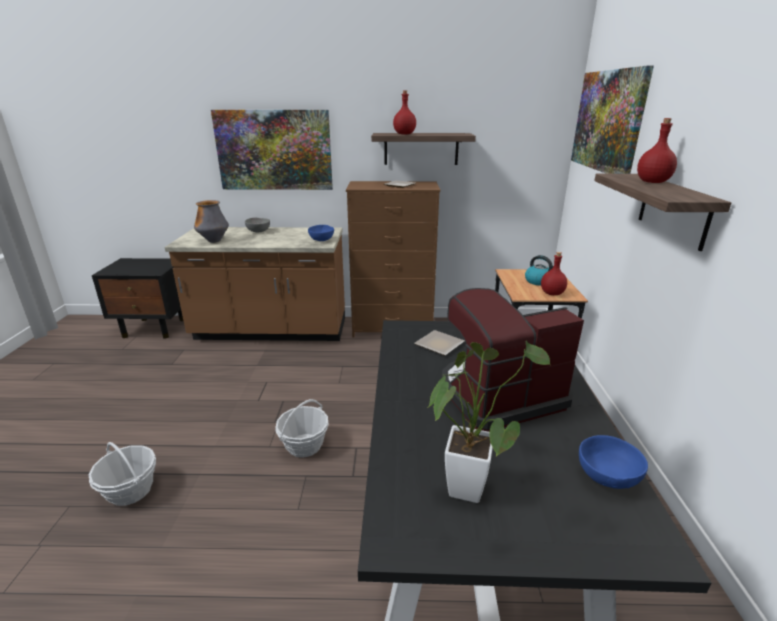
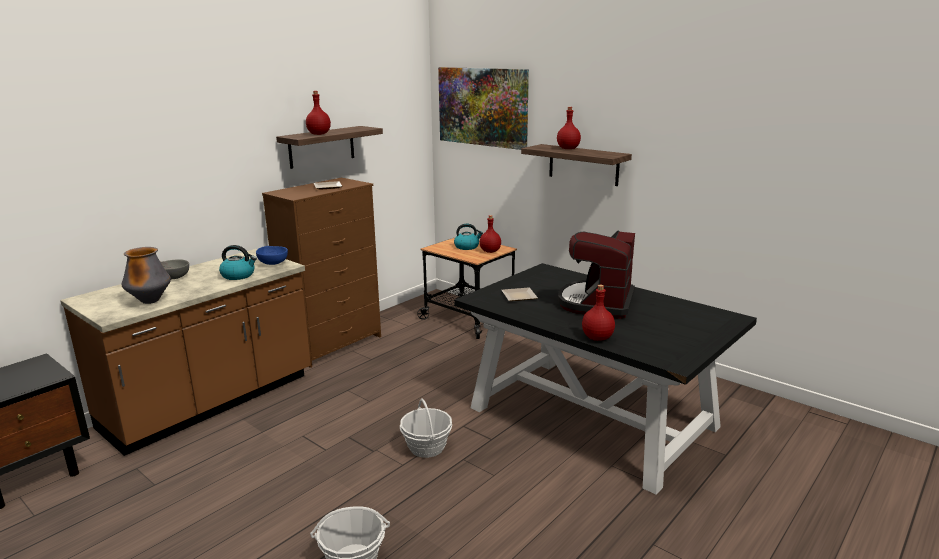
camera: 50 degrees left, 5 degrees down
(274, 150) = (168, 172): picture -> none
(286, 241) = (238, 275): none -> kettle
(397, 434) = (597, 337): none -> red bottle
(467, 482) = (657, 335): potted plant -> none
(607, 478) = (688, 308): blue bowl -> none

